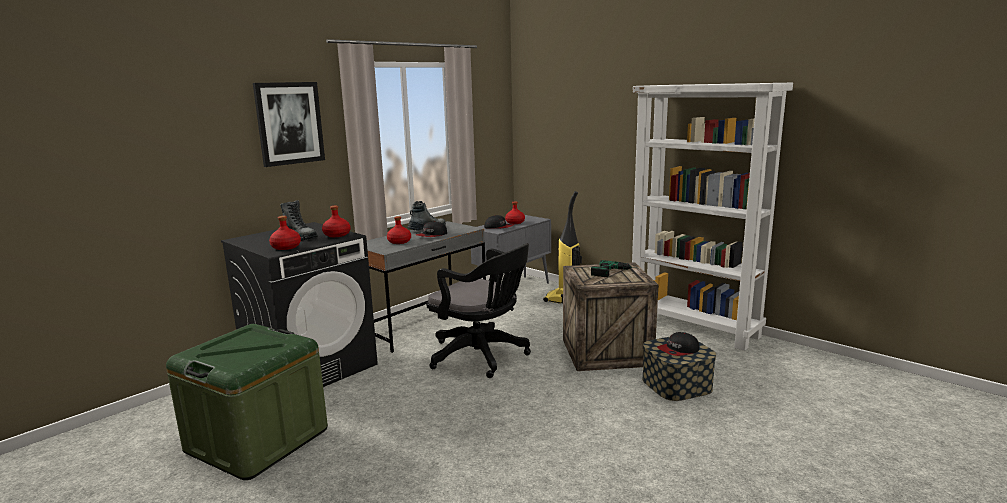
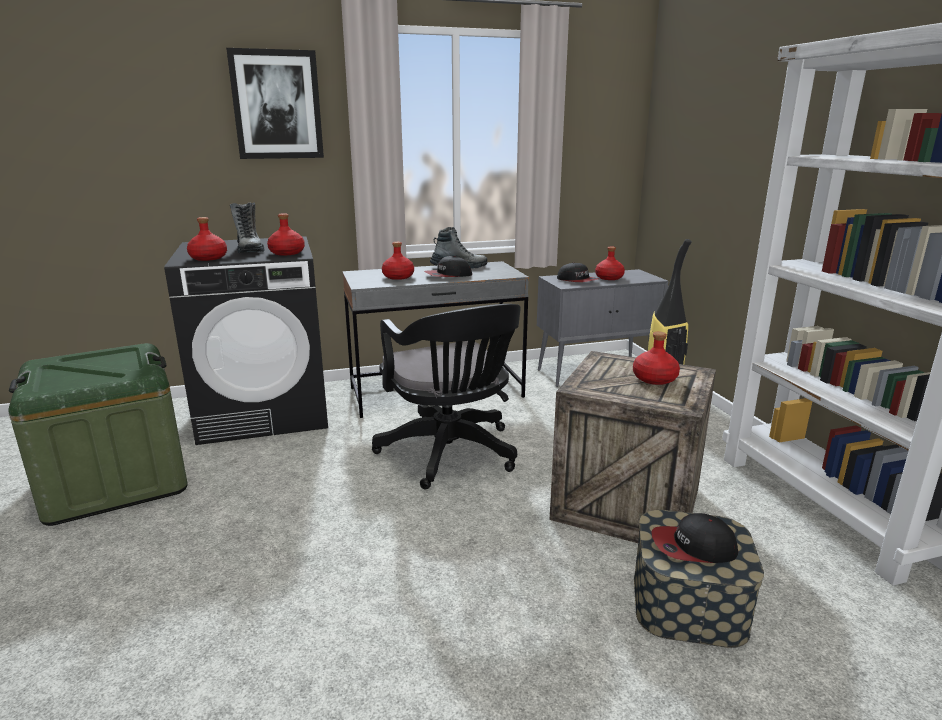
camera: 30 degrees right, 5 degrees up
(615, 272) = (654, 379): power drill -> red bottle

